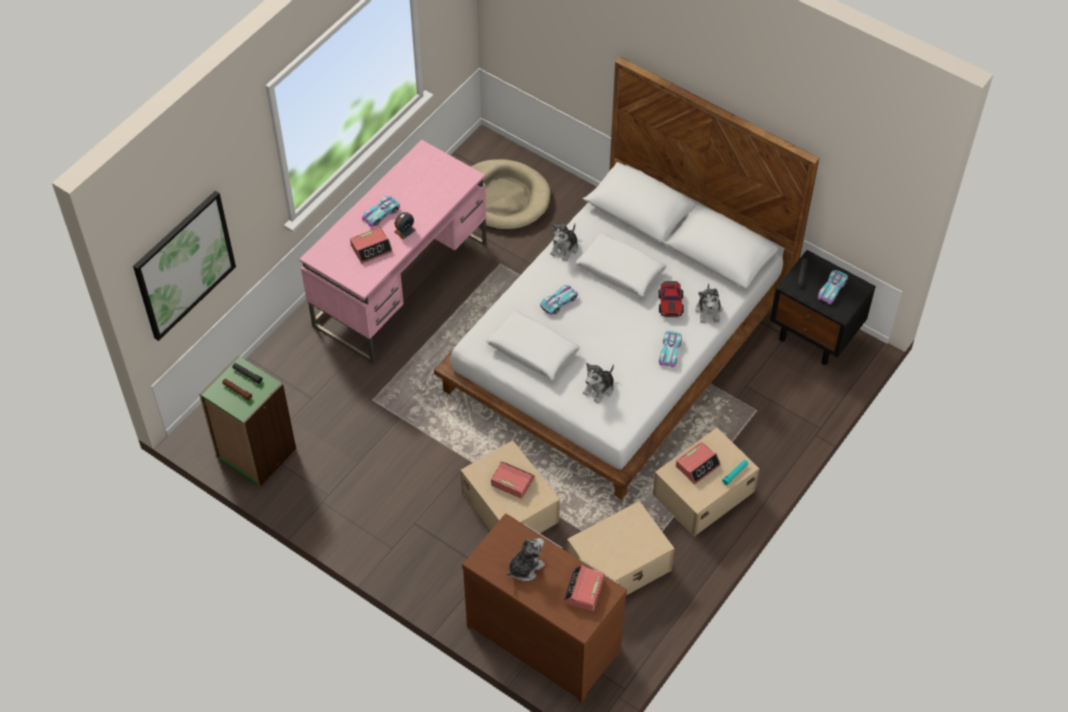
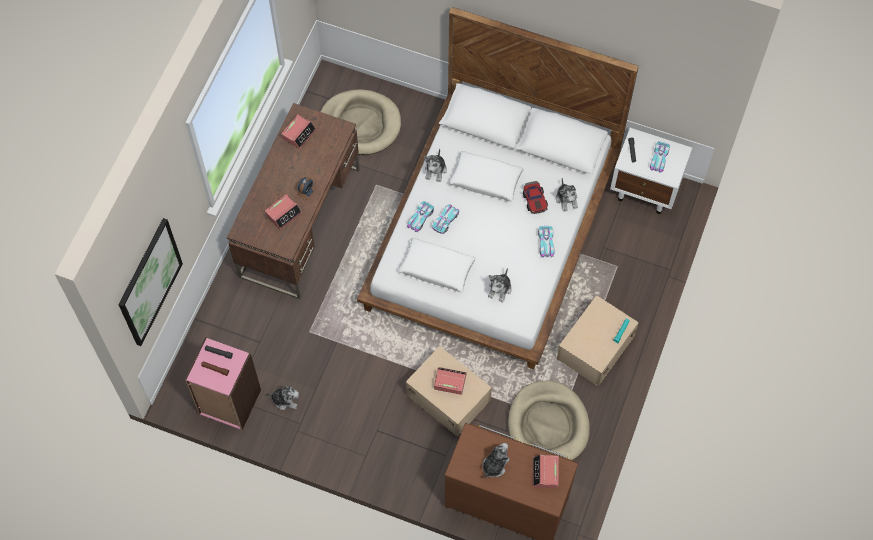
camera: 15 degrees left, 10 degrees up
(255, 454) = (229, 402): green bookcase -> pink bookcase
(320, 465) = (285, 399): none -> plush toy
(381, 214) = (281, 180): toy car -> toy car (420, 218)
(401, 283) = (300, 222): pink desk -> brown desk
(620, 565) = (548, 425): beige storage box -> beige dog bed
(697, 465) = (590, 331): alarm clock -> alarm clock (299, 134)
(816, 336) = (646, 190): black nightstand -> white nightstand

